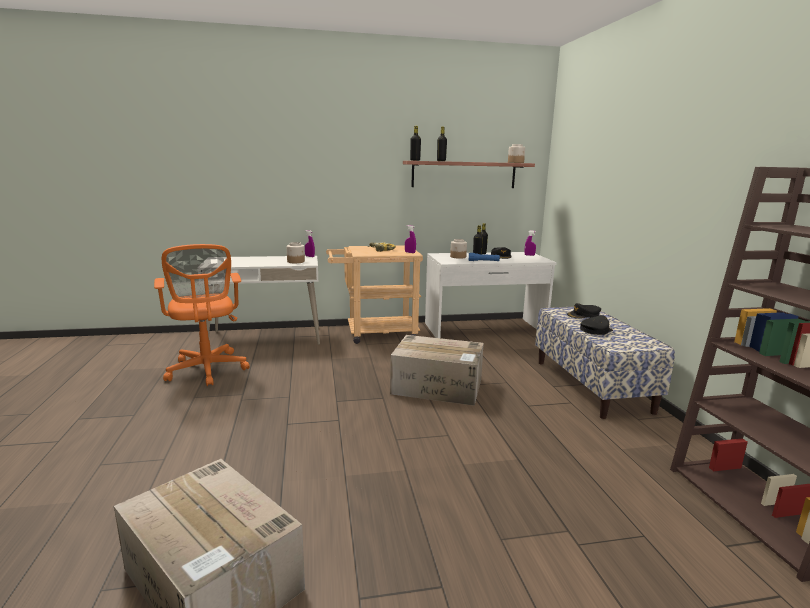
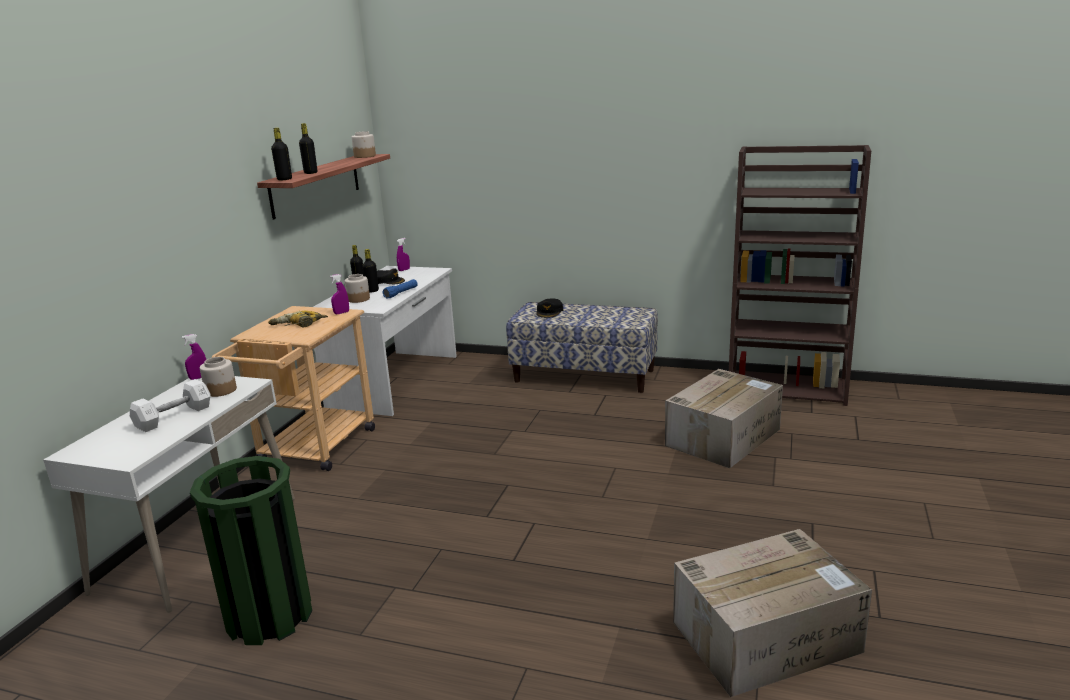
camera: 60 degrees left, 5 degrees up
(207, 370) = (269, 616): orange office chair -> green trash can
(259, 262) = (174, 417): none -> white dumbbell
(438, 386) = (513, 446): cardboard box -> cardboard box (723, 437)
(595, 330) = (591, 319): black cap -> none

